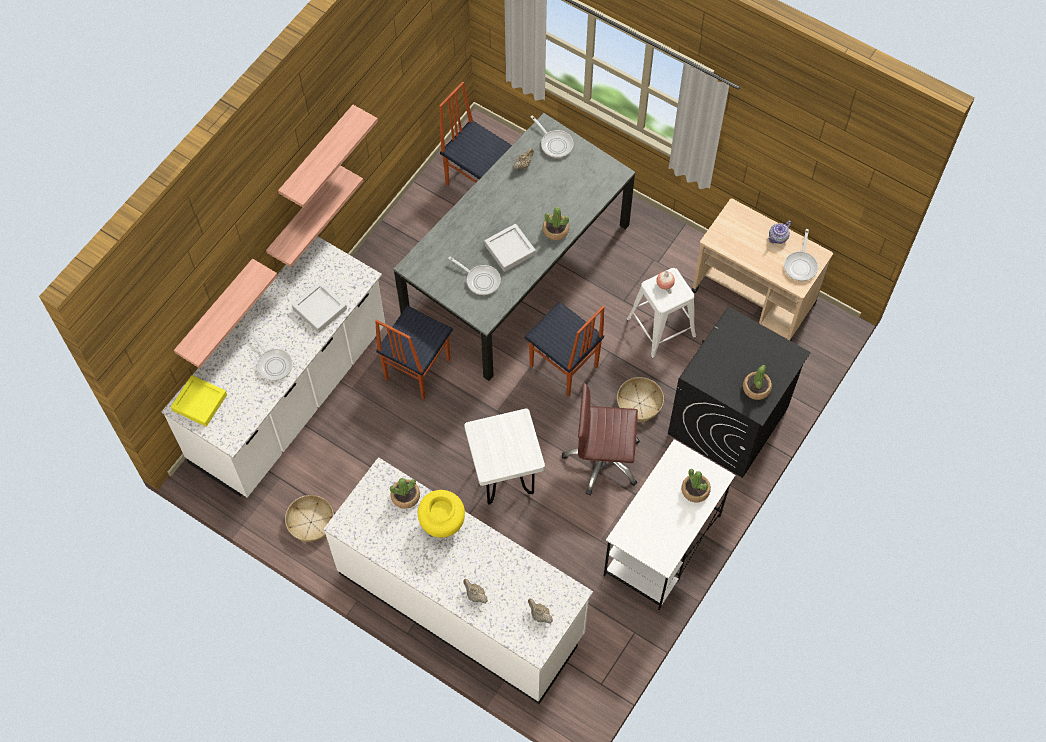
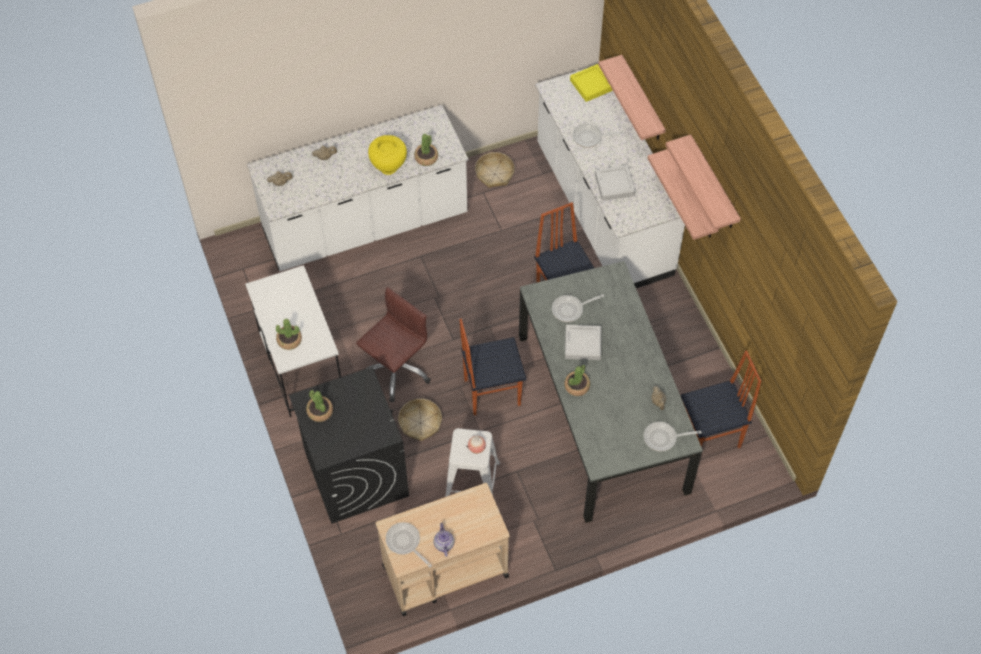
camera: 125 degrees right, 5 degrees down
(505, 479) = (432, 300): white stool -> none

